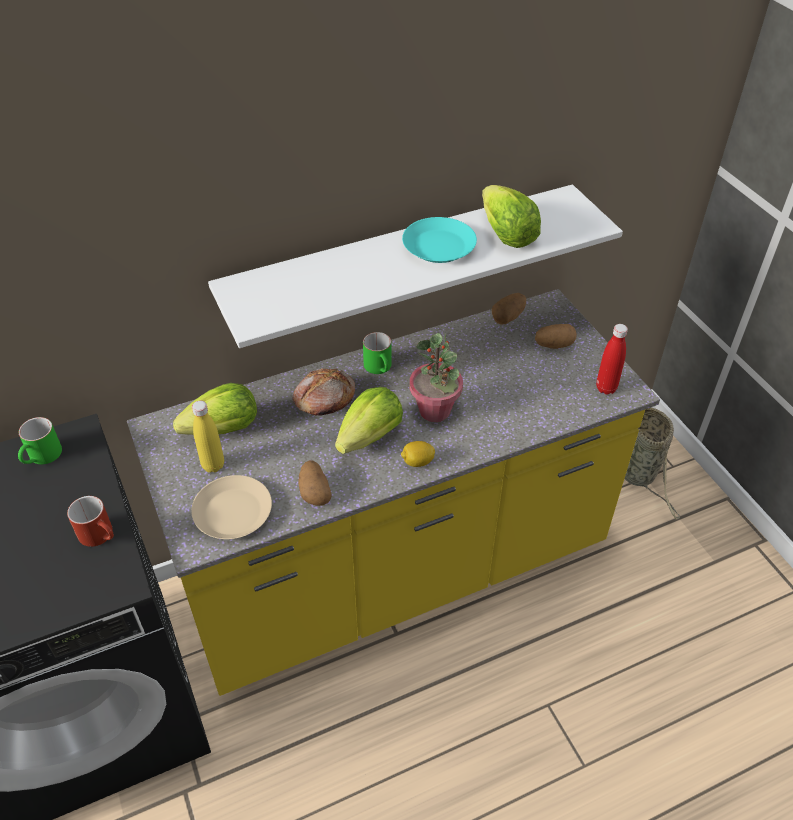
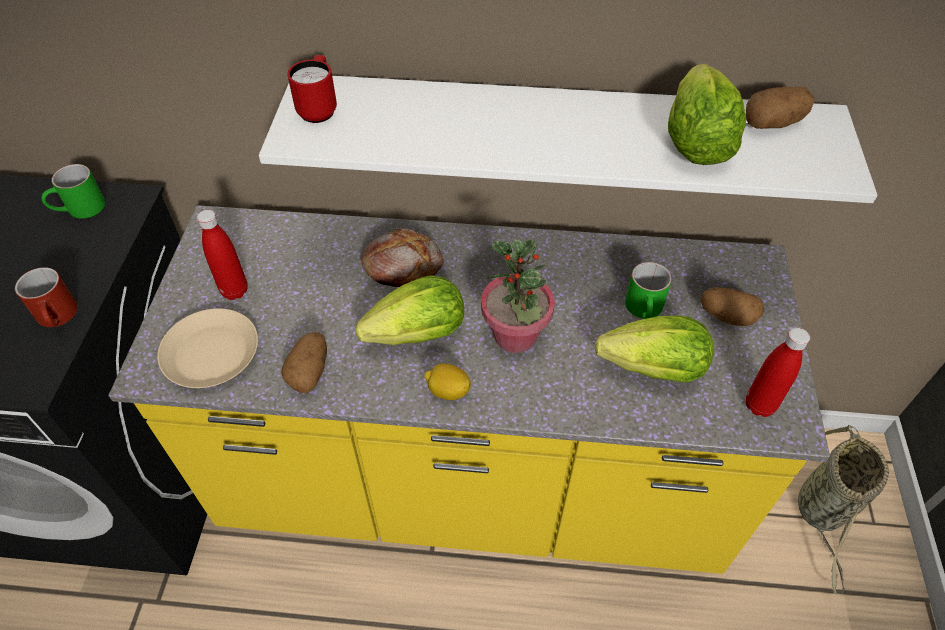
camera: 30 degrees right, 5 degrees up
(213, 465) = (234, 291): yellow bottle -> red bottle
(224, 429) = (276, 255): lettuce -> lettuce (654, 369)
(252, 298) = (319, 109): none -> red mug
(380, 368) = (490, 257): green mug -> green mug (645, 310)
(438, 246) = (592, 125): turquoise plate -> none
(508, 317) = (690, 256): potato -> potato (772, 123)

